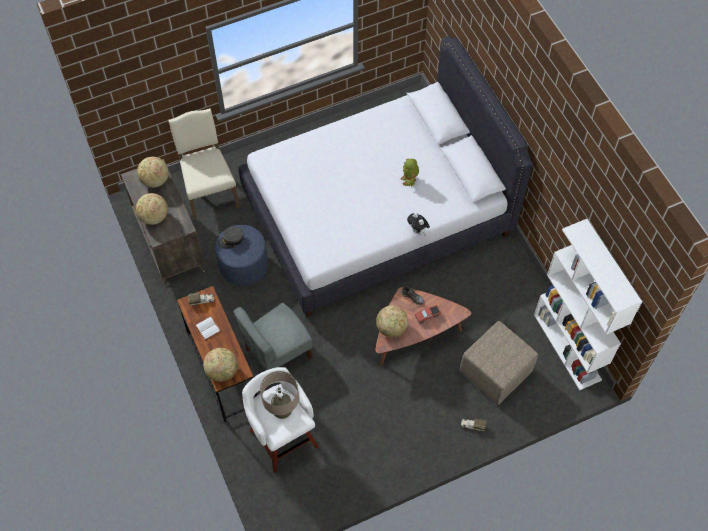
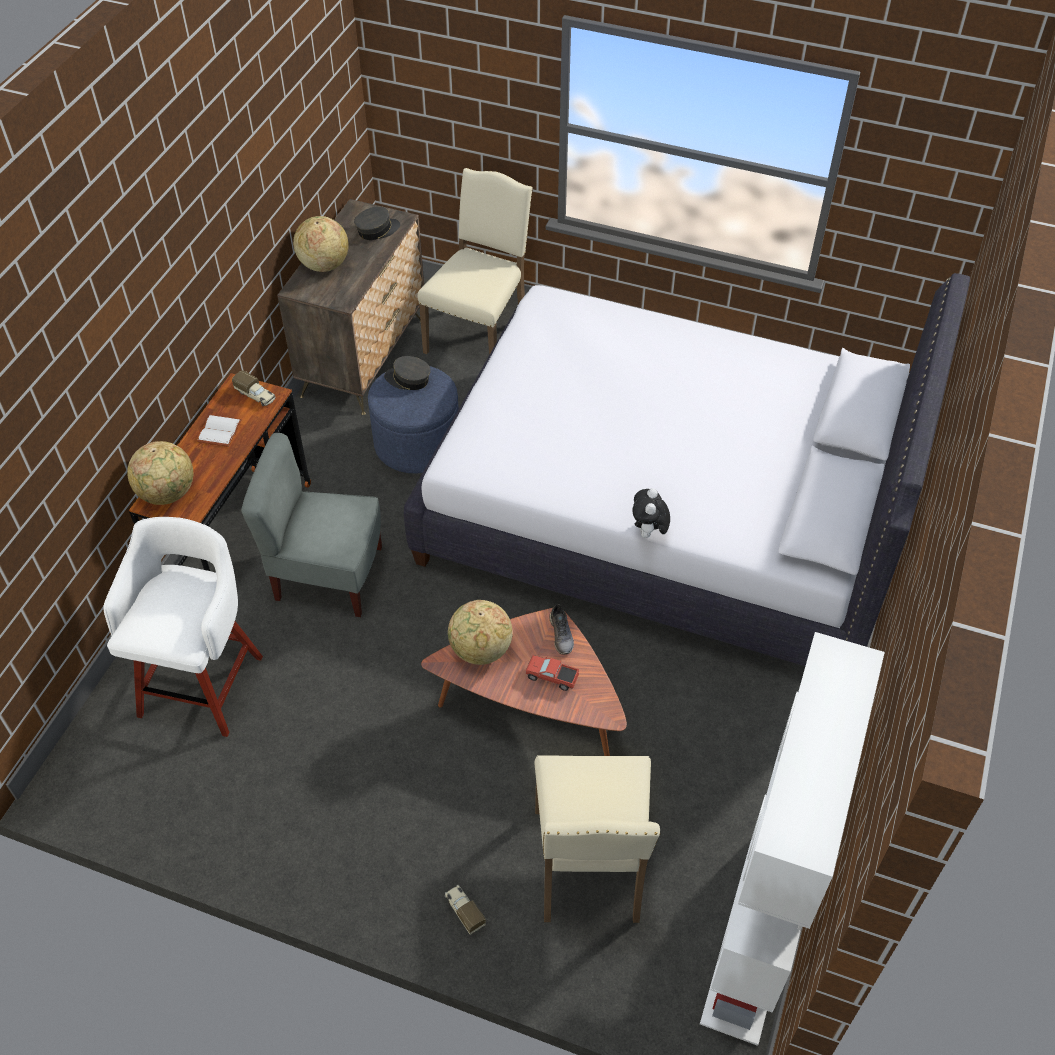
camera: 45 degrees right, 10 degrees down
(155, 180) = (377, 230): globe -> grey cap
(282, 409) = (179, 606): beige table lamp -> none
(409, 180) = (718, 460): toy robot -> none
(495, 372) = (590, 867): beige ottoman -> beige chair

